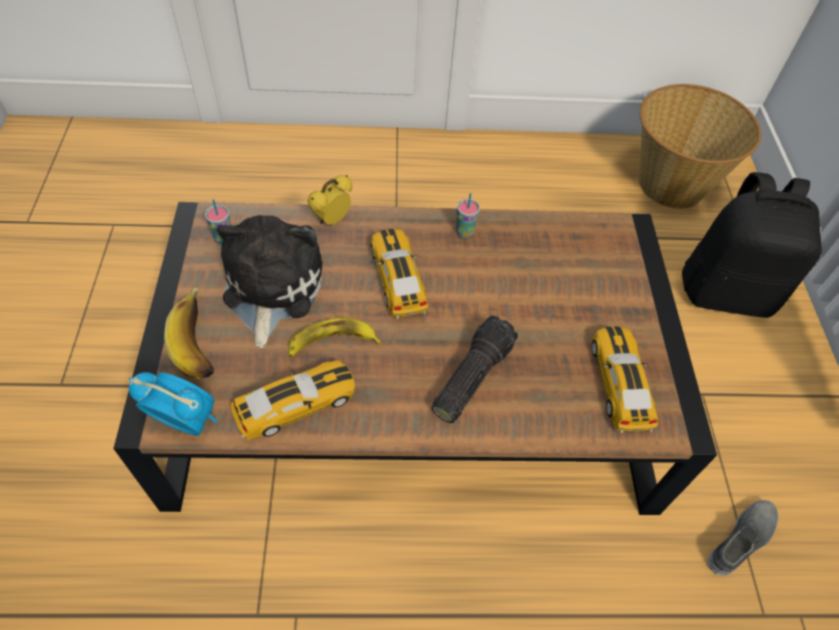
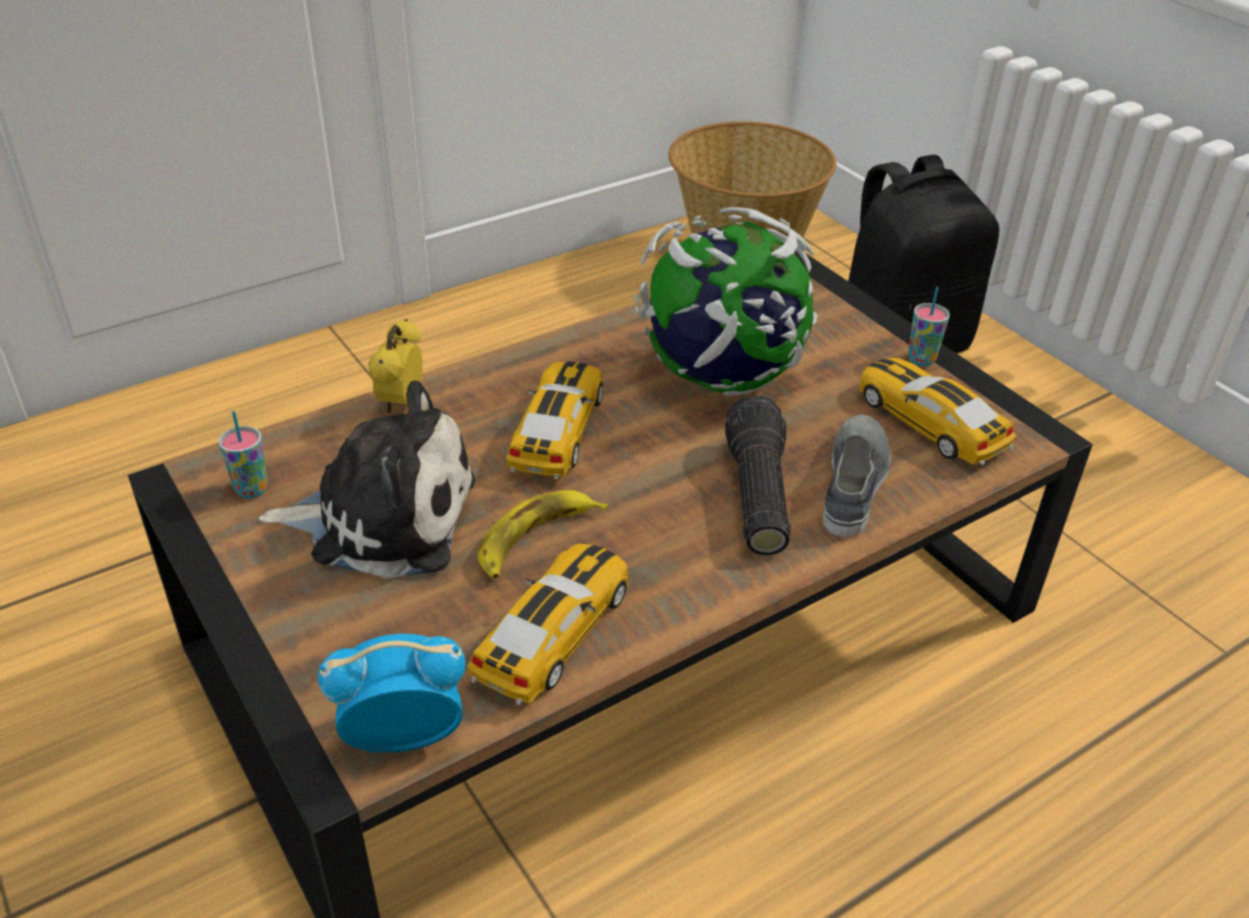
camera: 30 degrees left, 15 degrees down
(202, 343) = (337, 628): banana -> none
(270, 288) = (384, 517): plush toy -> plush toy turned 120 degrees clockwise
(397, 278) = (557, 431): toy car -> toy car turned 60 degrees clockwise
(464, 232) = (597, 347): cup -> cup (921, 360)
(518, 287) = (720, 378): none -> globe
(742, 540) = (1138, 589): grey shoe -> grey shoe (854, 482)

